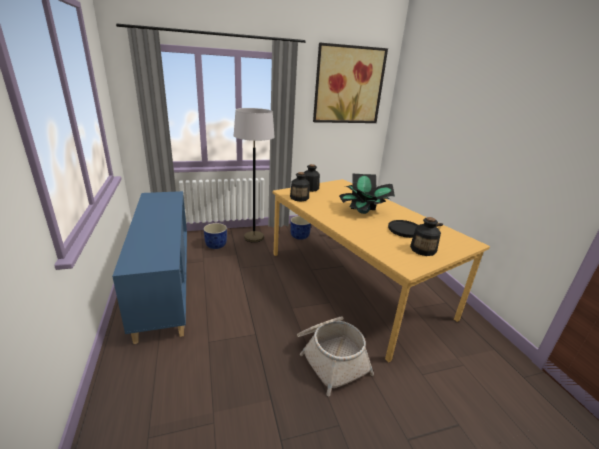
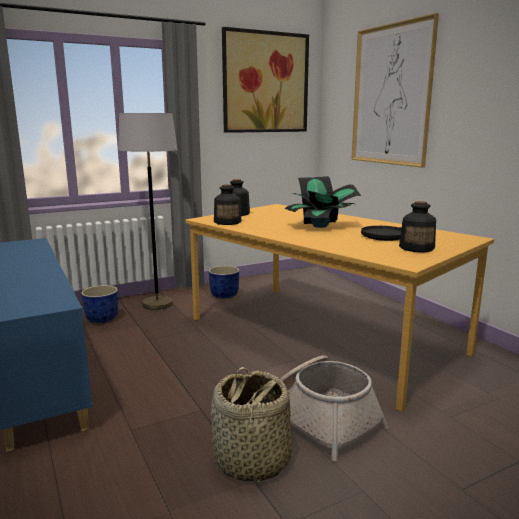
camera: 10 degrees left, 10 degrees down
(274, 383) = (251, 461): none -> basket
(440, 109) = (391, 95): none -> picture

